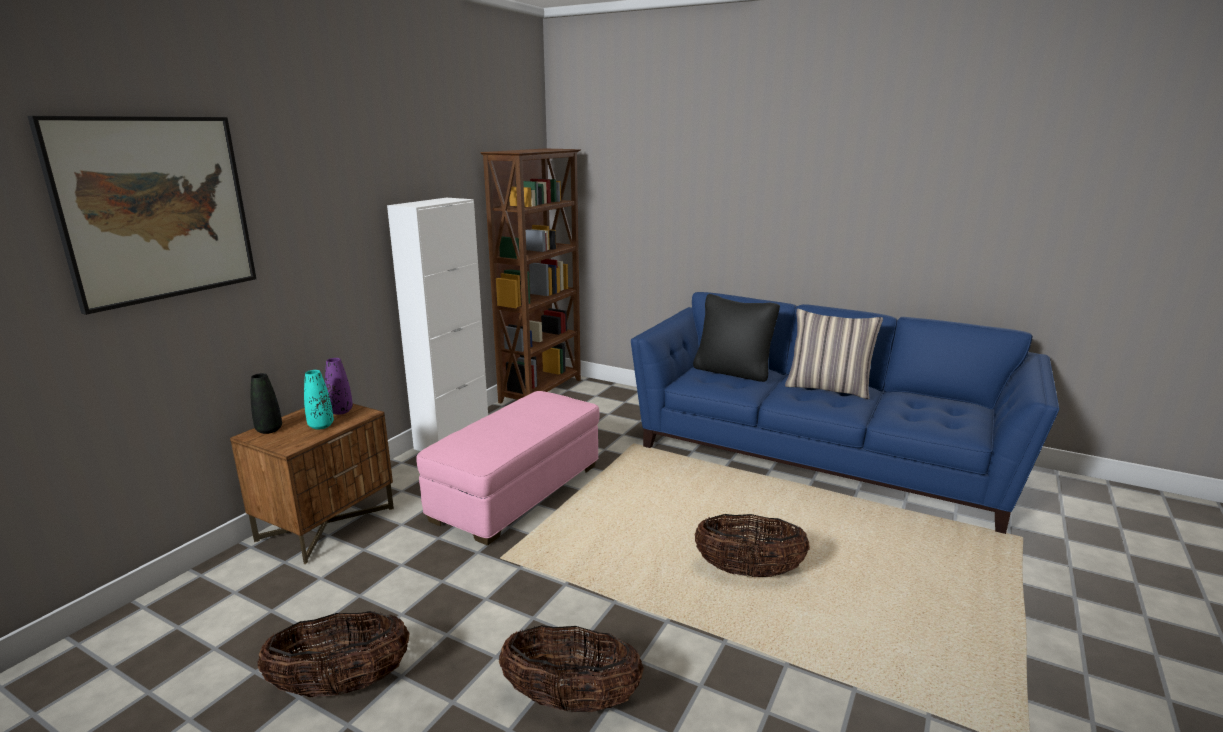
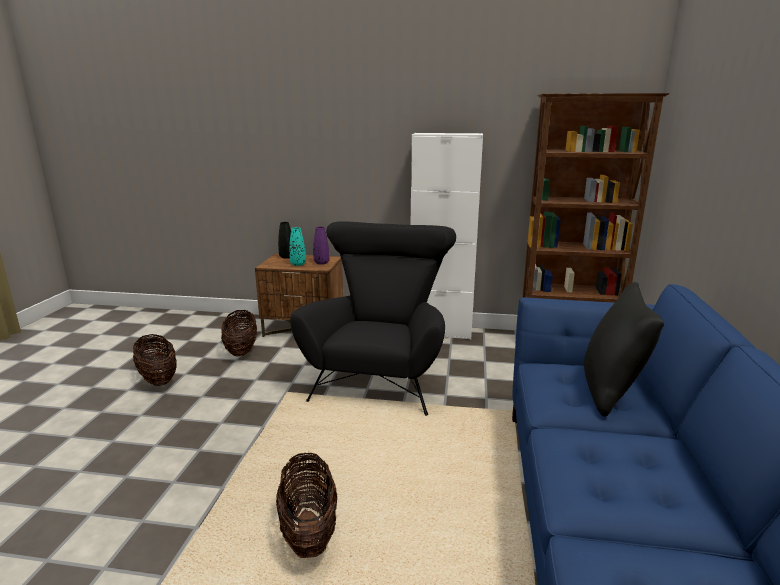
camera: 70 degrees right, 0 degrees up
(156, 209) = (255, 117): picture -> none
(517, 492) = (379, 376): pink ottoman -> black armchair
(571, 700) = (134, 458): basket -> basket (241, 350)
(828, 388) = (652, 477): pillow -> none

